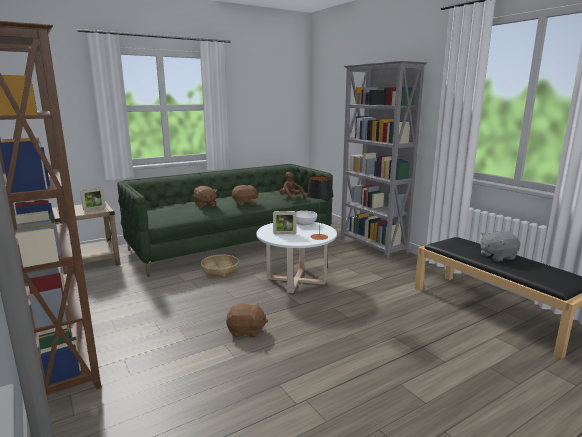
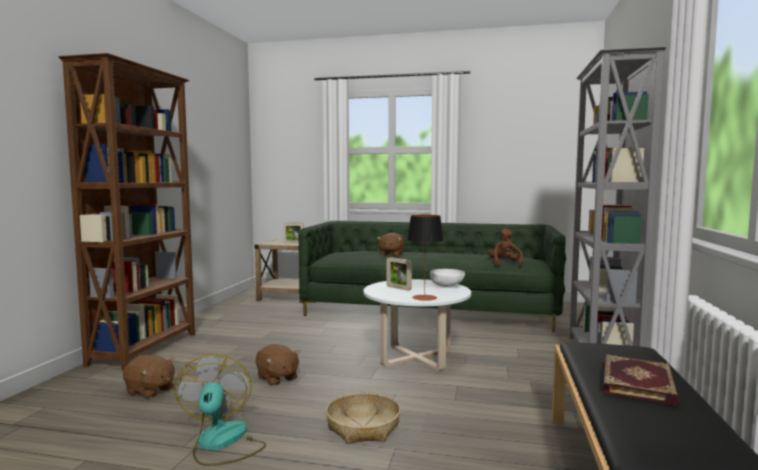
camera: 45 degrees right, 10 degrees down
(220, 270) = (365, 328): basket -> basket (363, 427)
(245, 203) = (434, 259): brown plush toy -> brown plush toy (150, 391)
(314, 387) = (221, 443): none -> fan
(497, 256) = (639, 383): grey plush toy -> book

